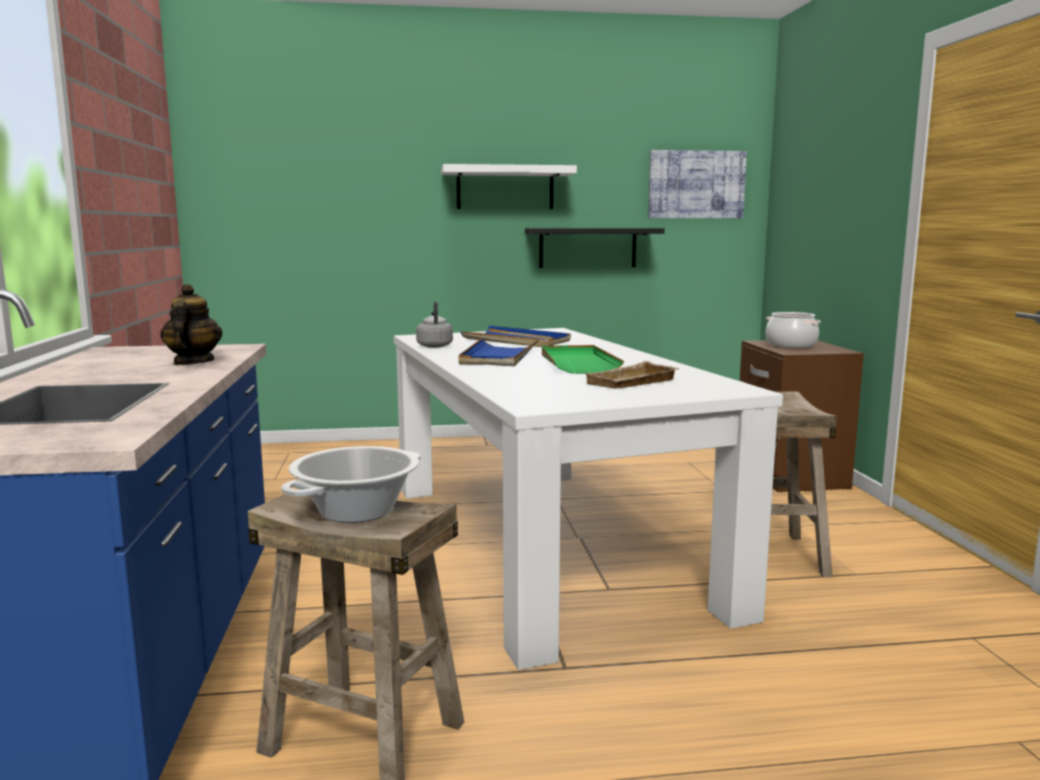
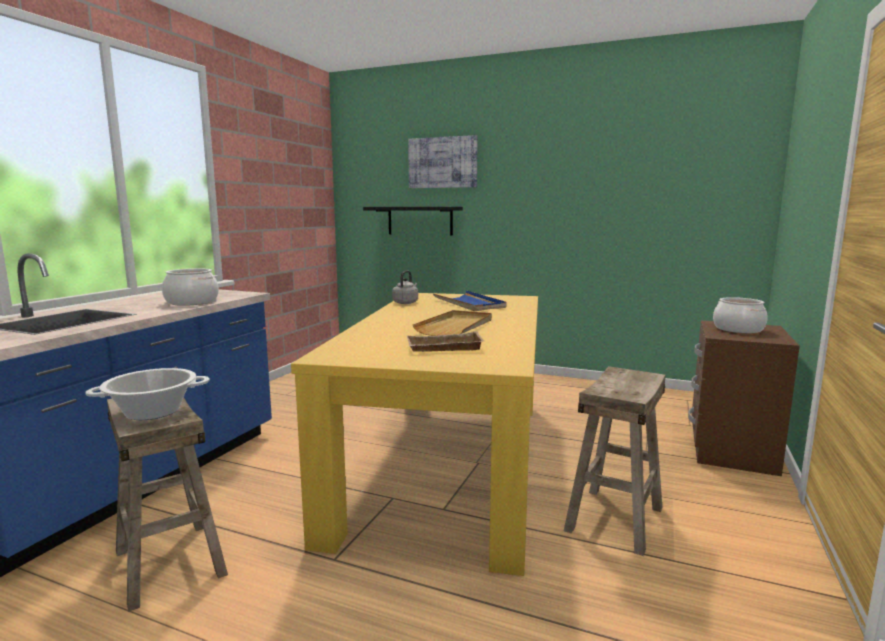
camera: 30 degrees right, 0 degrees up
(193, 362) = (191, 302): teapot -> cooking pot
(499, 356) = (420, 315): blue tray -> none
(505, 188) = (537, 186): white shelf -> none
(545, 543) = (448, 461): white dining table -> yellow dining table
(577, 363) = (456, 326): green tray -> beige tray
(587, 247) = (602, 232): black shelf -> black shelf (420, 220)
(696, 184) = (705, 179): picture -> picture (442, 162)

